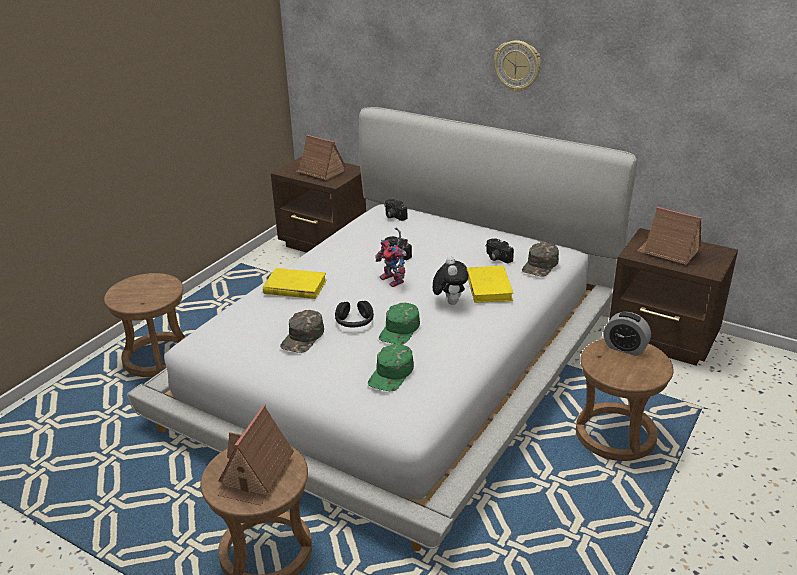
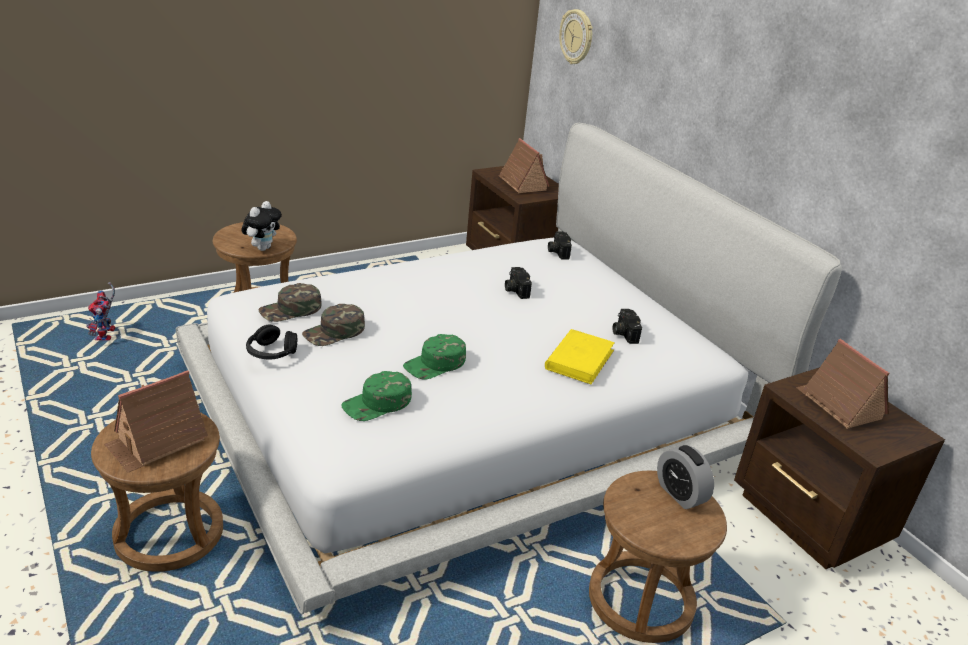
camera: 25 degrees right, 0 degrees up
(294, 287) = (381, 282): yellow book -> none
(354, 322) = (399, 338): black headphones -> black headphones (271, 353)
(395, 280) = (485, 314): toy robot -> toy robot (106, 336)
(449, 302) = (519, 357): plush toy -> plush toy (262, 248)
(517, 66) = (744, 111): wall clock -> wall clock (576, 37)
(540, 265) = (667, 360): green cap -> green cap (290, 310)

